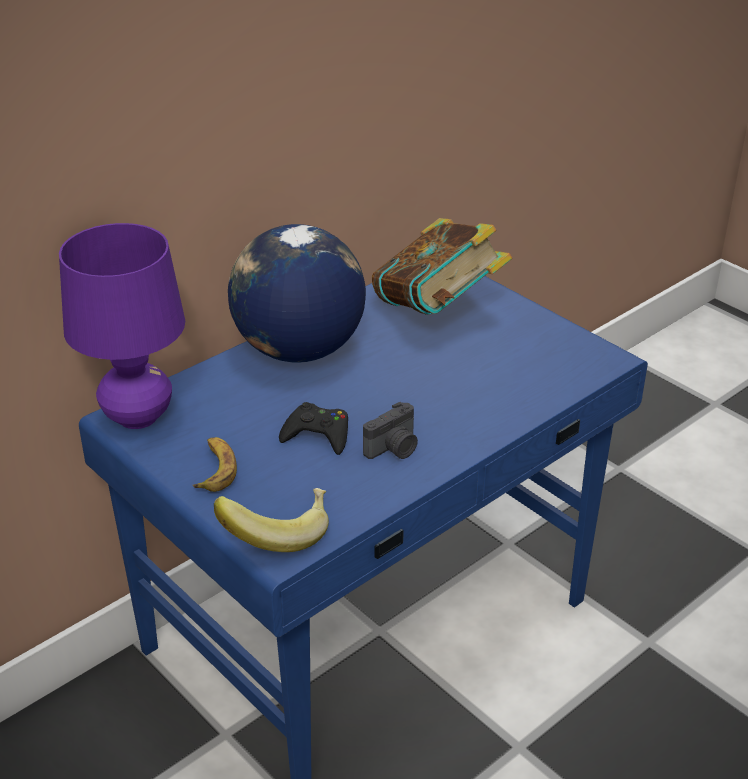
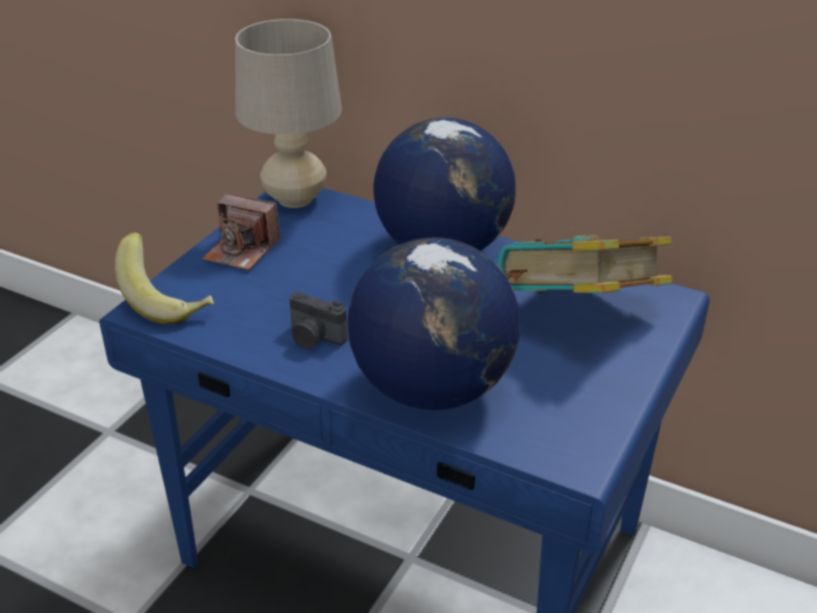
camera: 70 degrees right, 0 degrees up
(137, 417) = (295, 199): purple table lamp -> beige table lamp
(215, 469) = (242, 251): banana -> camera
(318, 434) = (315, 290): black game controller -> none
(495, 401) = (432, 388): none -> globe

